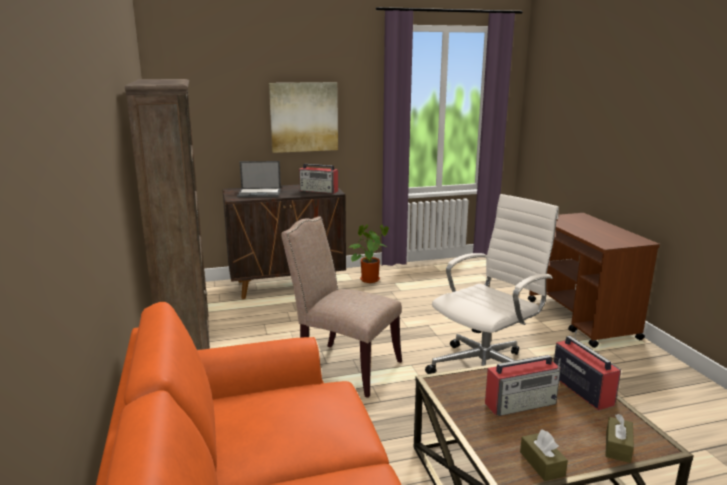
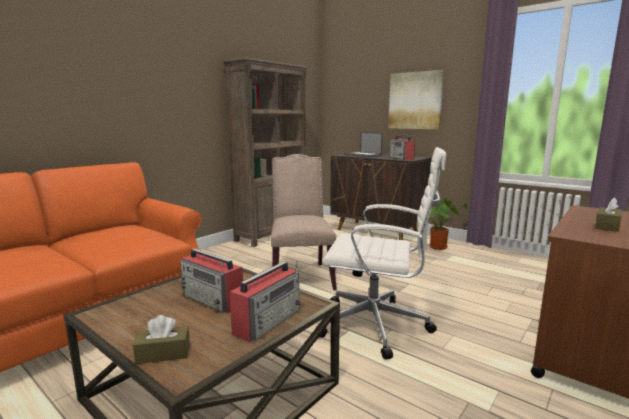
camera: 55 degrees right, 5 degrees down
(542, 464) = (116, 322): brown tissue box -> brown tissue box (607, 226)

